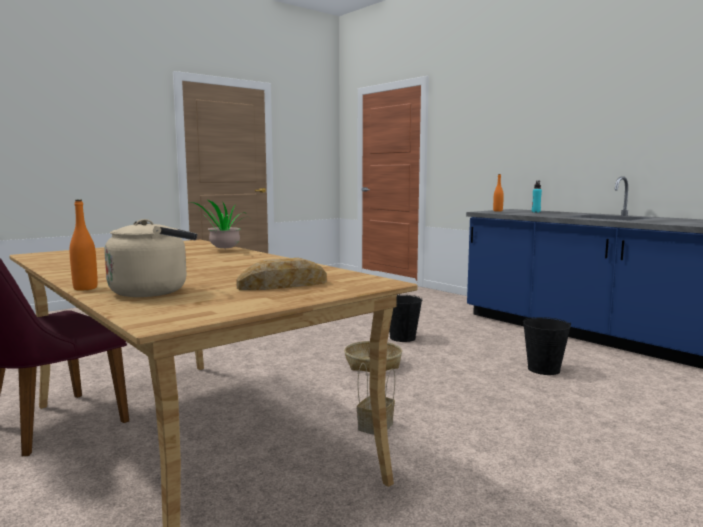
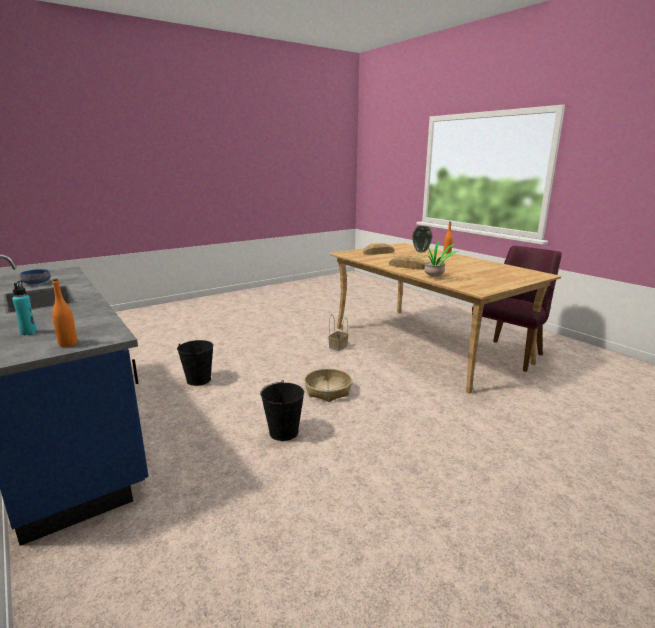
camera: 175 degrees left, 10 degrees up
(154, 291) = (420, 251): beige kettle -> vase
(247, 260) = (407, 266): none -> bread
(667, 220) = (37, 283): none -> blue bowl

